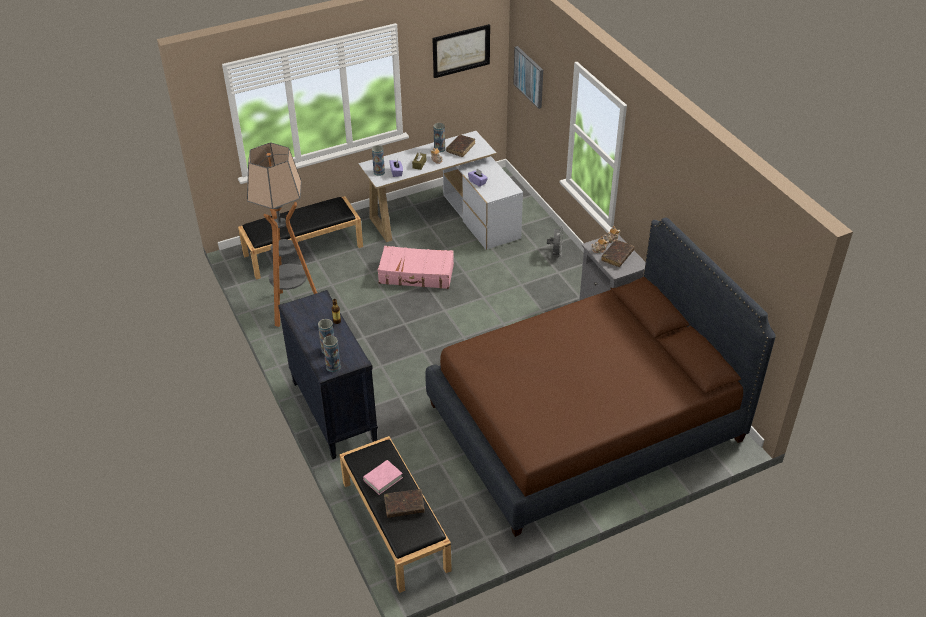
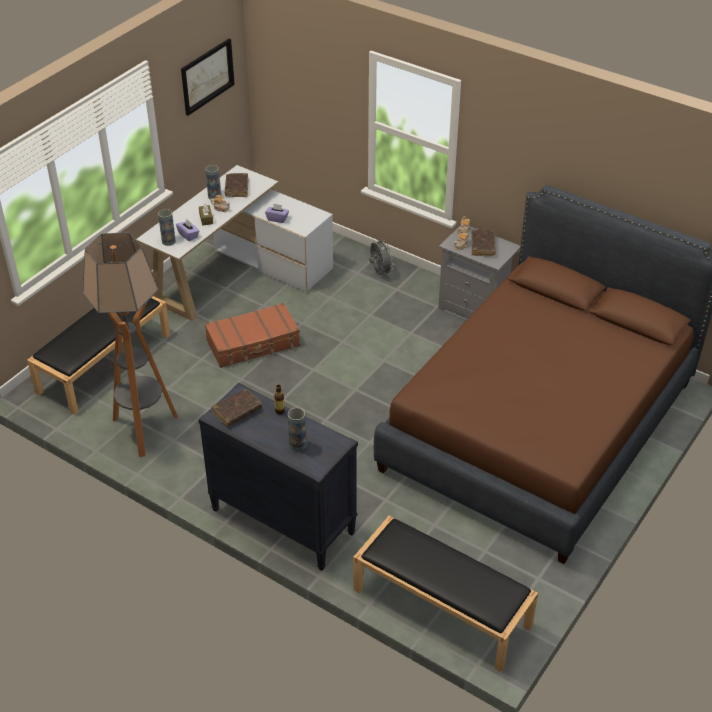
camera: 30 degrees left, 0 degrees up
(333, 367) = (318, 460): vase -> none
(383, 479) = (423, 560): pink book -> none
(404, 506) = (468, 578): brown book -> brown book (237, 411)
(416, 274) = (253, 343): pink suitcase -> brown suitcase
(529, 76) = (290, 86): picture -> none

